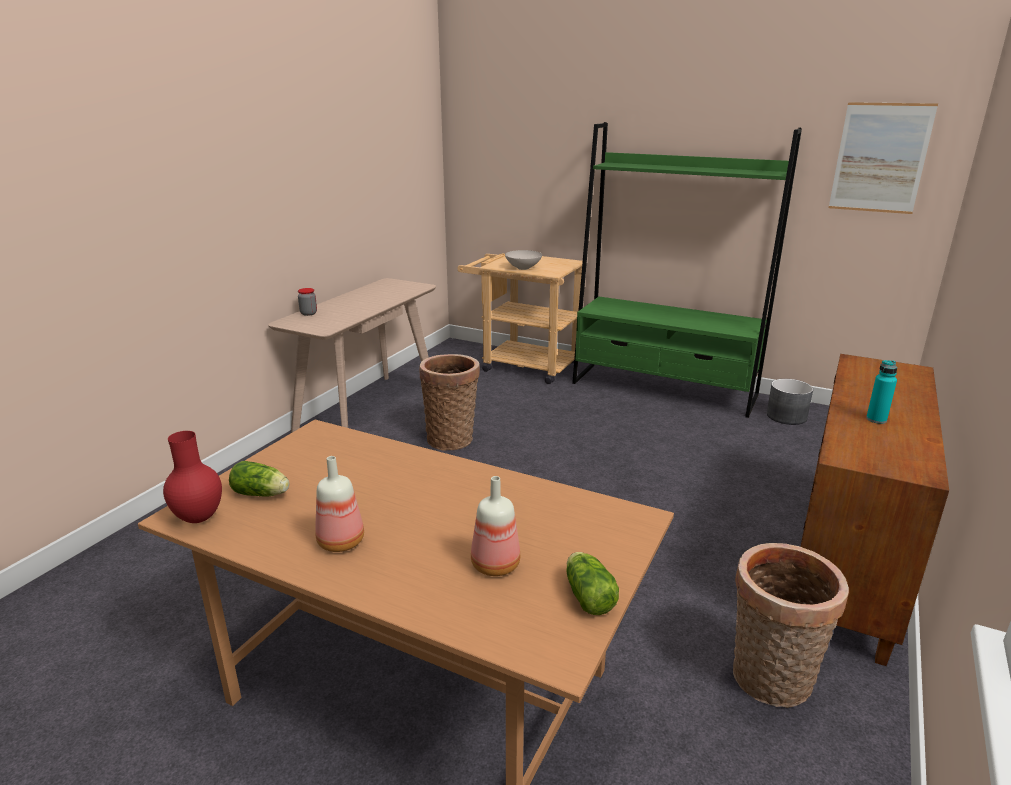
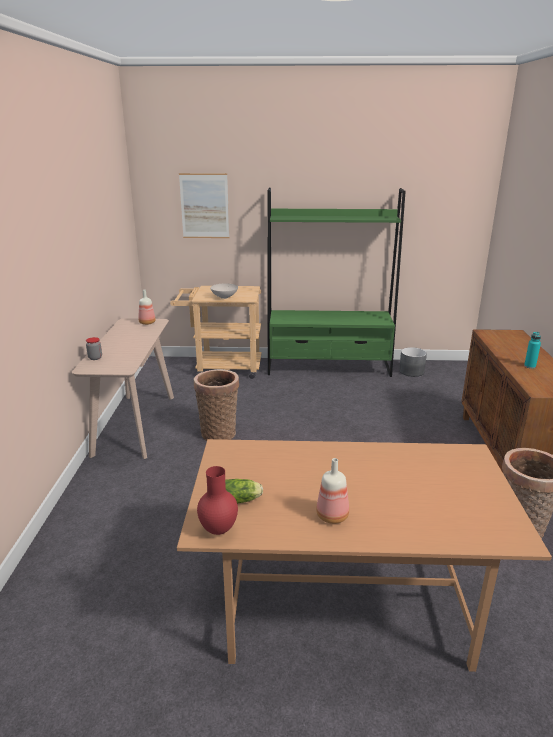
camera: 25 degrees left, 0 degrees up
(494, 565) = (433, 502): bottle -> bottle (146, 323)
(587, 595) = (497, 503): lettuce -> none
(880, 158) = (447, 205): picture -> picture (204, 206)

